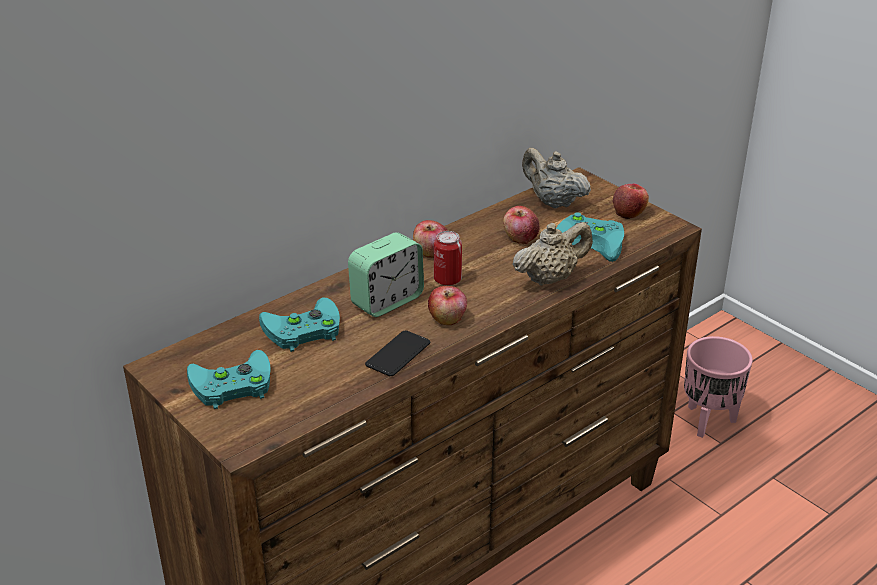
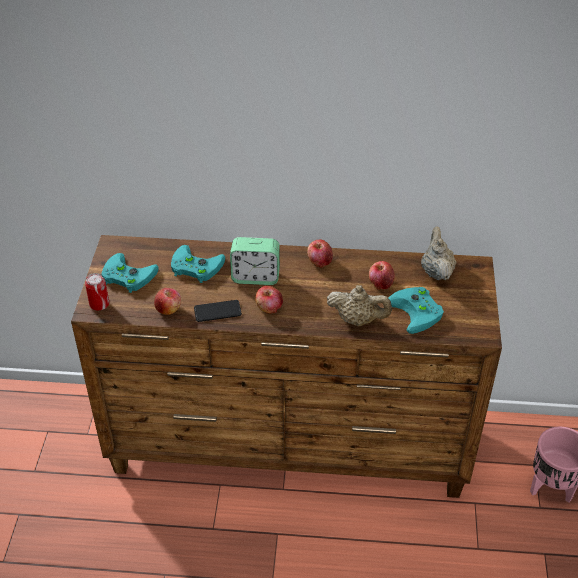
camera: 45 degrees right, 10 degrees up
(447, 280) = (303, 284): can -> can (99, 305)
(629, 213) = (471, 308): apple -> apple (168, 309)

